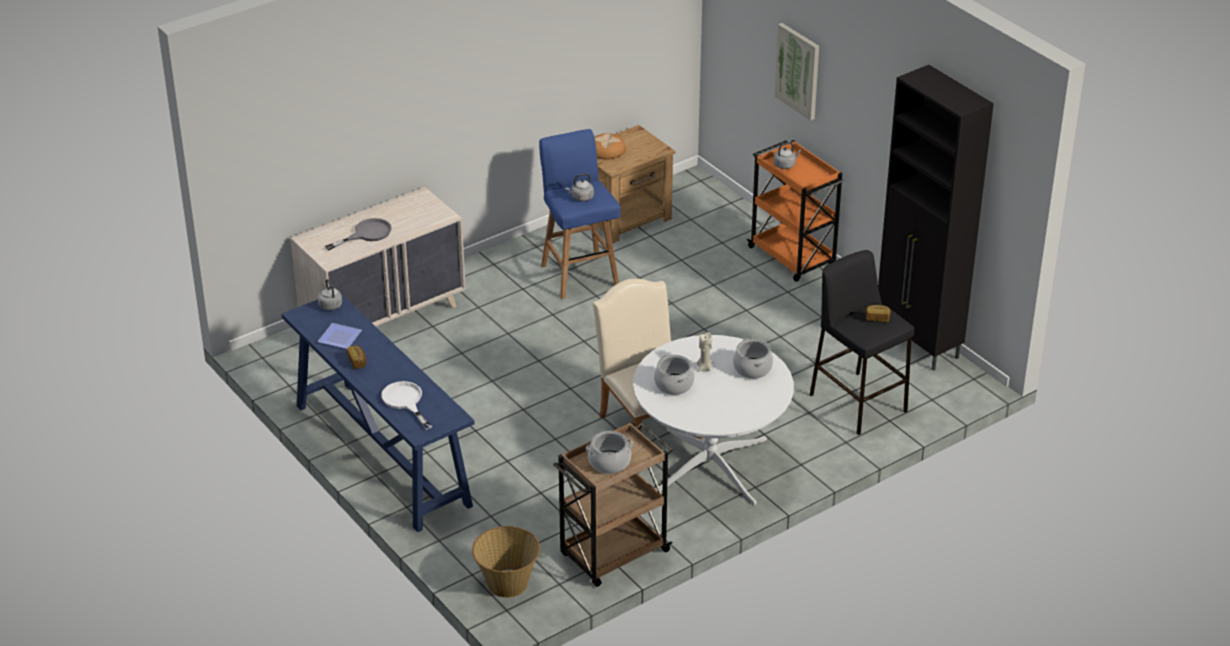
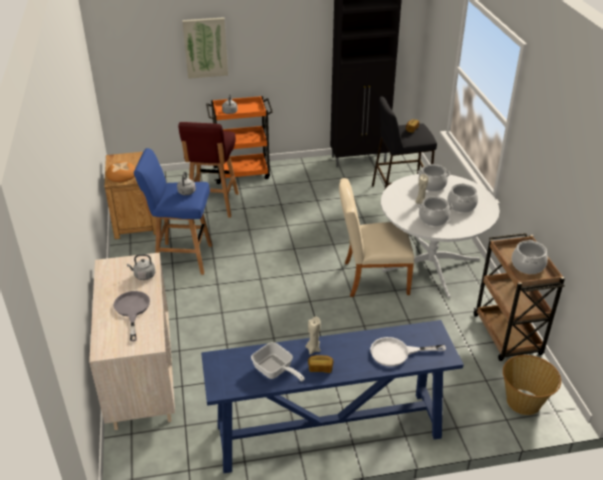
camera: 65 degrees left, 0 degrees up
(330, 305) = (219, 363): grey kettle -> grey kettle (143, 275)
(338, 338) = (275, 371): plate -> frying pan
(380, 351) = (313, 349): none -> beige candle
(700, 259) = (213, 204): none -> red stool
(721, 400) = (461, 205): none -> cooking pot

